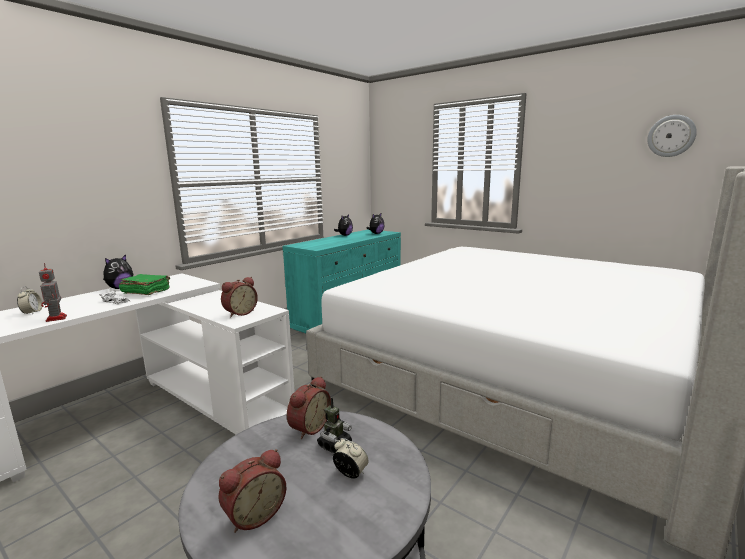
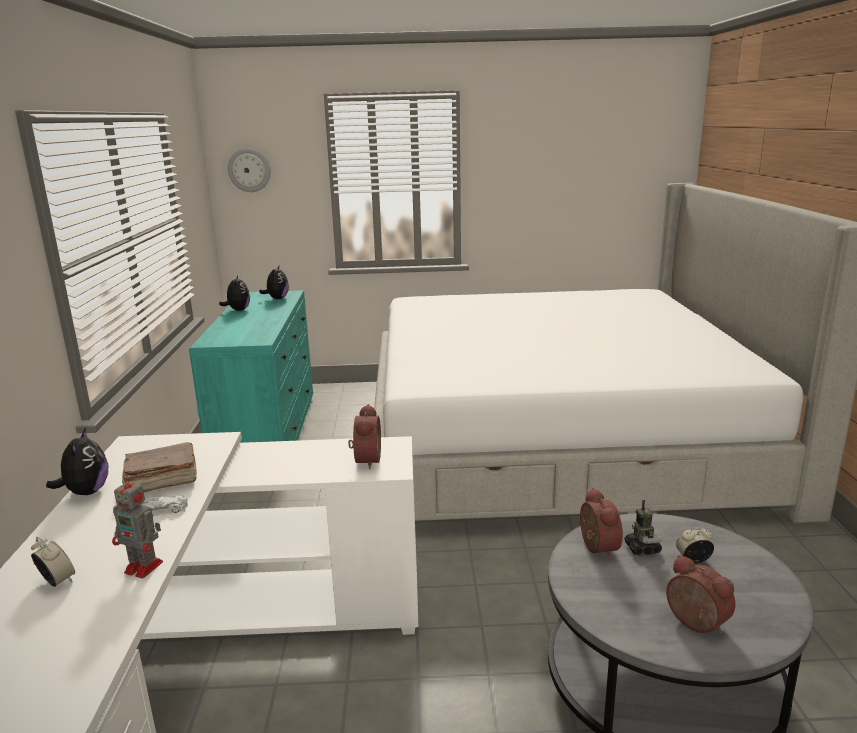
camera: 40 degrees left, 5 degrees up
(146, 292) = (161, 481): green book -> brown book
(254, 514) = (694, 624): alarm clock -> alarm clock turned 45 degrees counterclockwise
(671, 136) = (617, 151): wall clock -> wall clock (249, 170)

